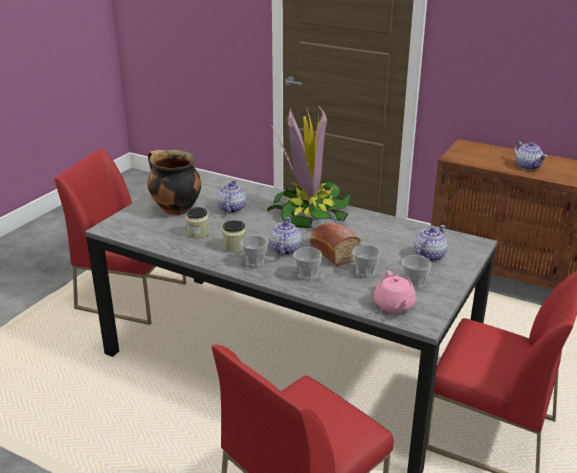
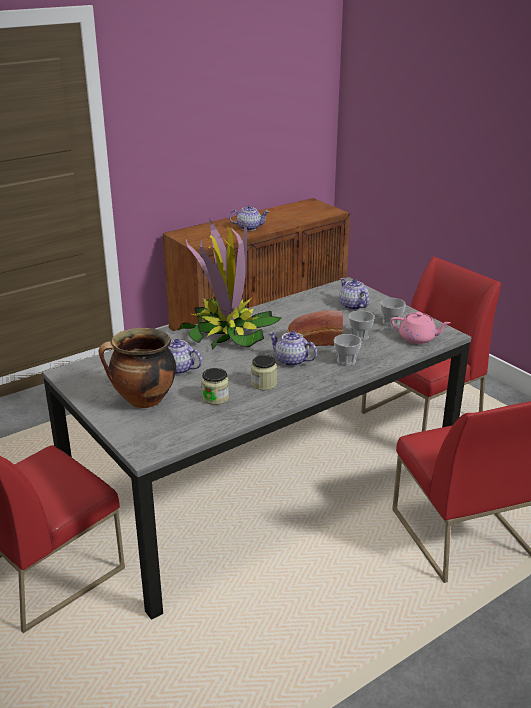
camera: 65 degrees left, 0 degrees up
(254, 263) = (304, 380): cup -> none

